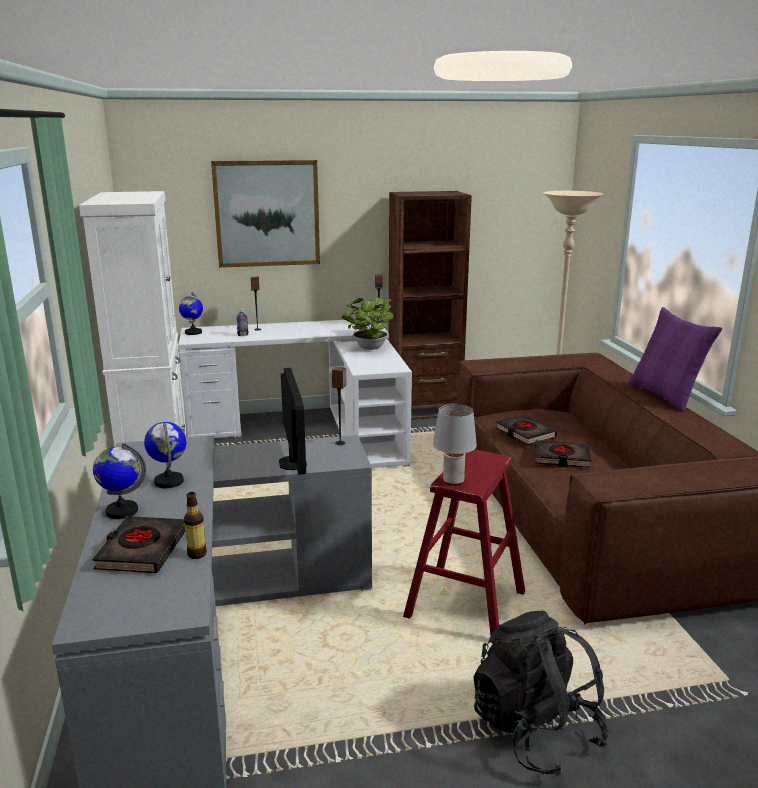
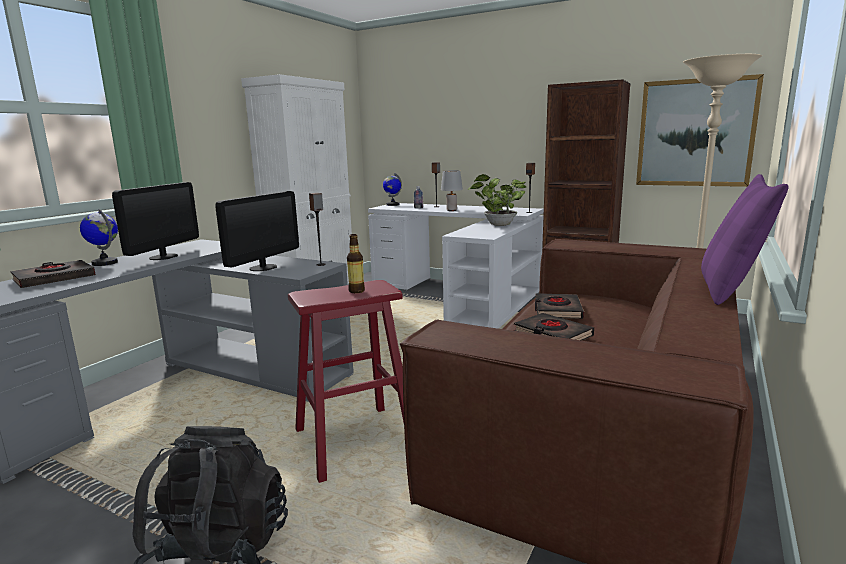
camera: 40 degrees right, 5 degrees down
(169, 481) = (163, 257): globe -> monitor
(197, 554) = (63, 287): bottle -> bottle (356, 291)
(267, 213) = (457, 112): picture -> picture (695, 133)
(452, 481) = (306, 294): grey table lamp -> grey table lamp (451, 210)

